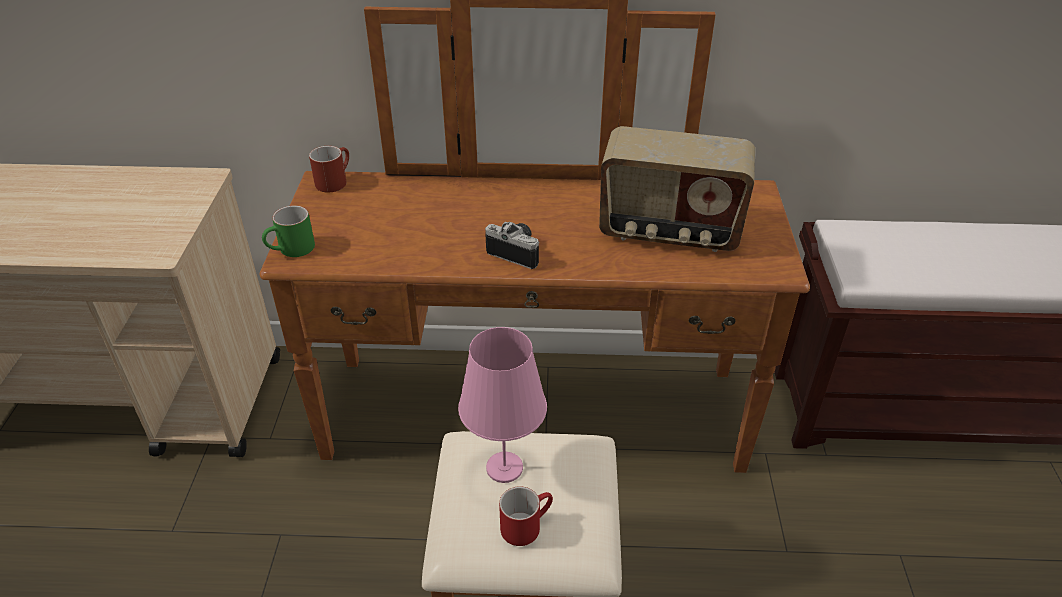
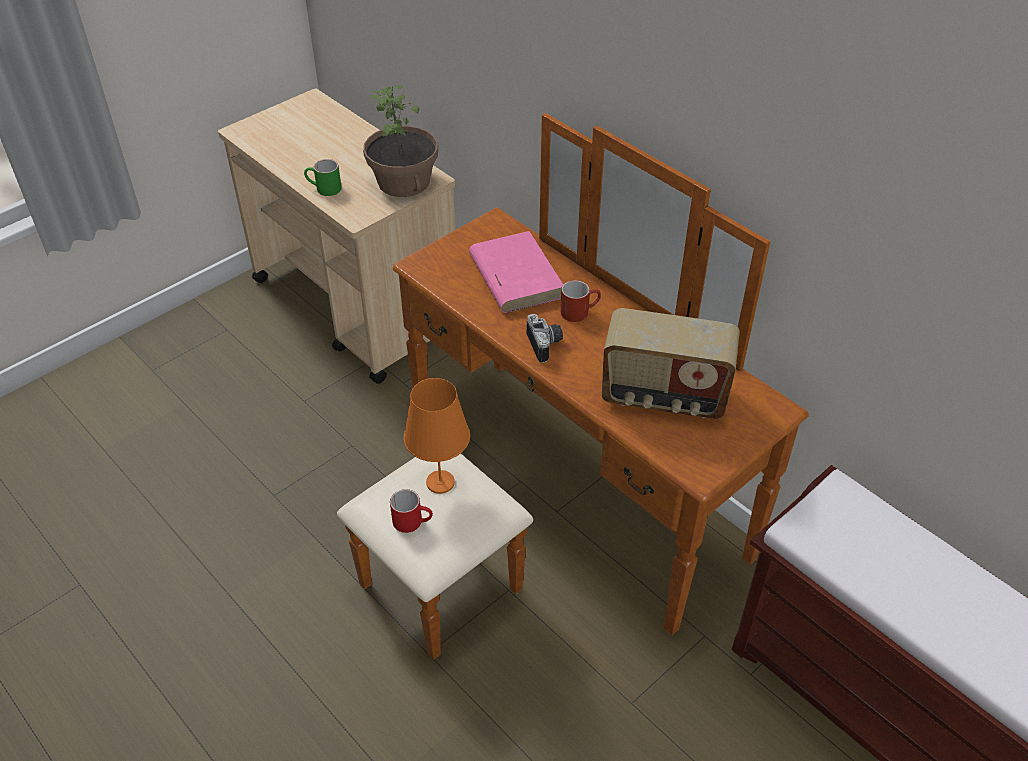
camera: 45 degrees right, 5 degrees up
(173, 195) = (404, 181): none -> potted plant
(291, 250) = (423, 260): green mug -> green mug (324, 189)
(334, 180) = (503, 224): red mug -> red mug (579, 311)
(407, 215) = (515, 276): none -> pink book
(504, 467) = (440, 482): pink table lamp -> orange table lamp
(669, 232) = (663, 396): radio -> radio turned 45 degrees counterclockwise

